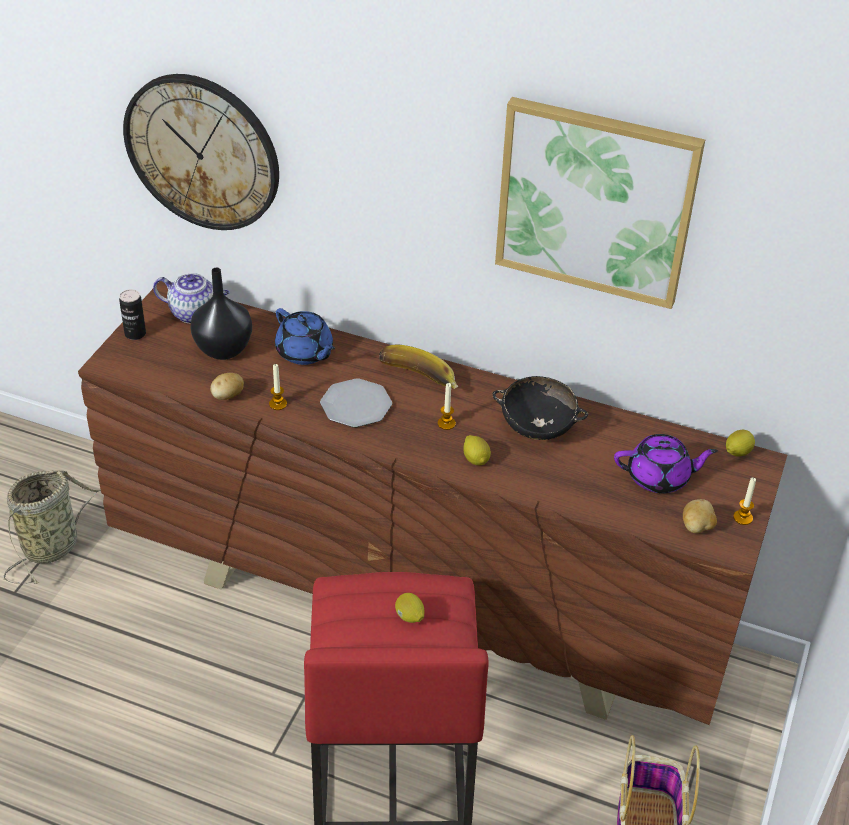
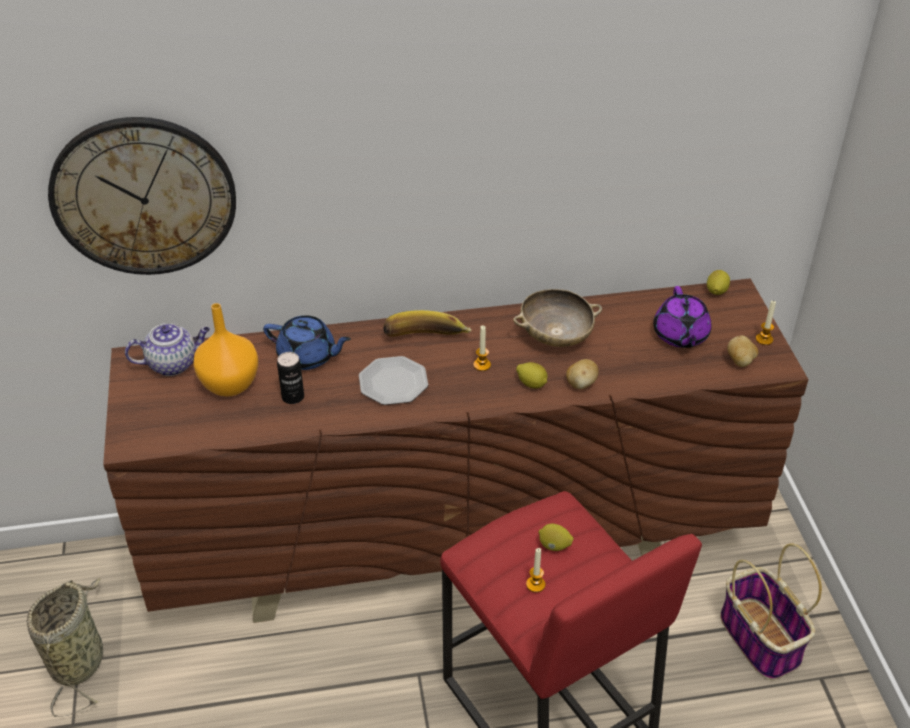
camera: 30 degrees left, 0 degrees up
(135, 334) = (131, 406): can -> can (293, 397)
(224, 348) = (230, 383): black vase -> orange vase
(227, 396) = (271, 425): potato -> potato (581, 384)
(278, 404) = (324, 411): candle -> candle (535, 584)
(537, 427) = (556, 336): black bowl -> beige bowl
(595, 201) = (565, 111): picture -> none
(659, 477) = (680, 335): purple teapot -> purple teapot turned 120 degrees clockwise

